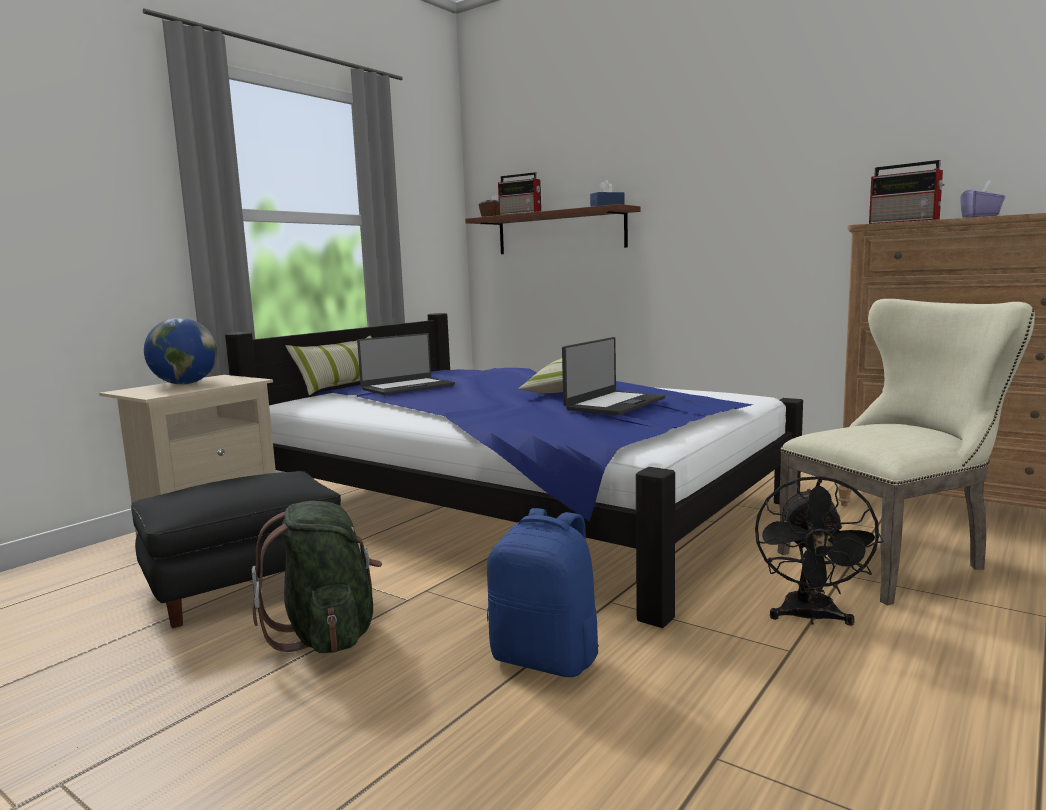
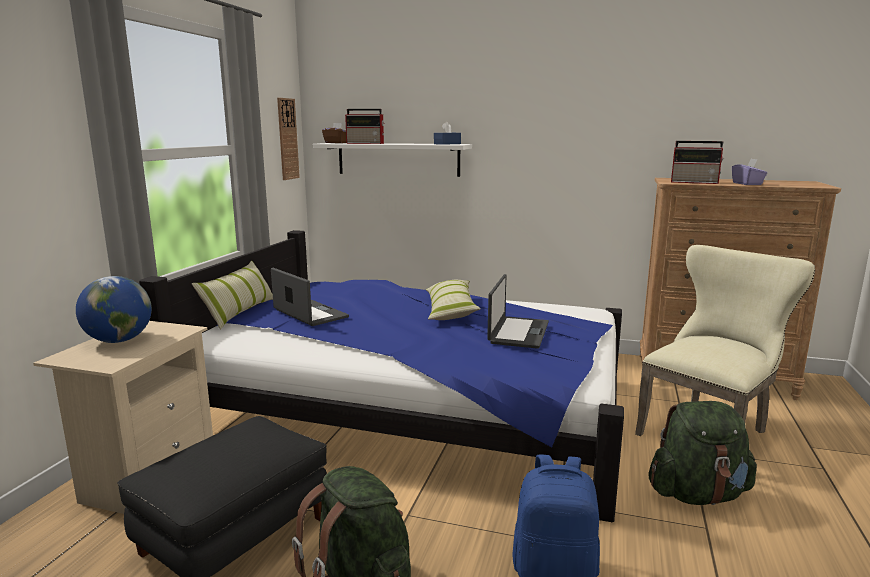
camera: 20 degrees left, 5 degrees up
(407, 387) = (309, 314): laptop -> laptop turned 75 degrees counterclockwise
(442, 216) = (287, 139): none -> wall clock
(560, 232) = (398, 159): brown shelf -> white shelf
(810, 618) = (697, 494): black fan -> green backpack

